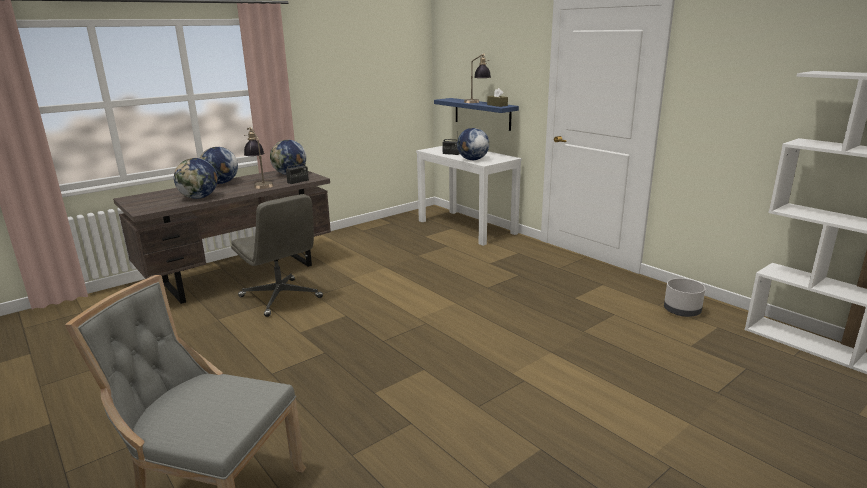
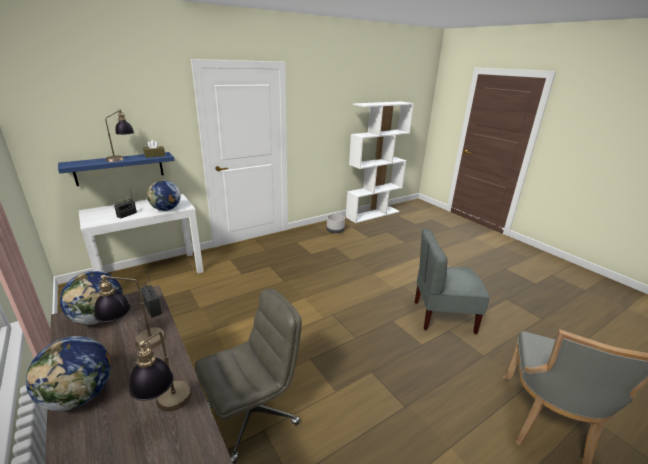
camera: 85 degrees left, 5 degrees up
(199, 197) = (168, 409): globe -> table lamp
(448, 420) = (443, 316): none -> grey chair

